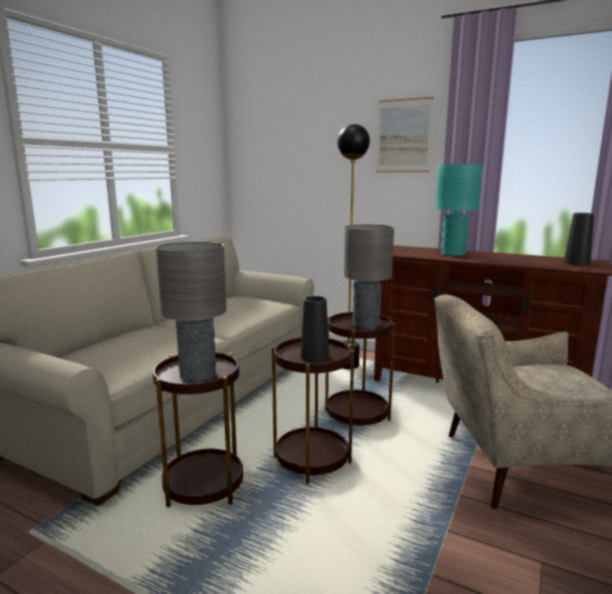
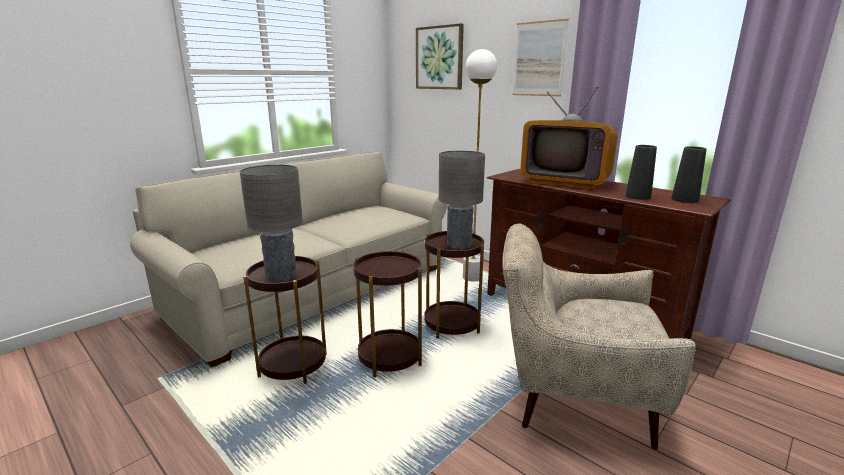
camera: 15 degrees right, 5 degrees up
(289, 135) = (439, 58): none -> picture
(314, 357) = (387, 270): black vase -> black vase (638, 196)
(348, 365) = (472, 277): black floor lamp -> white floor lamp
(453, 254) = (566, 181): turquoise table lamp -> television

